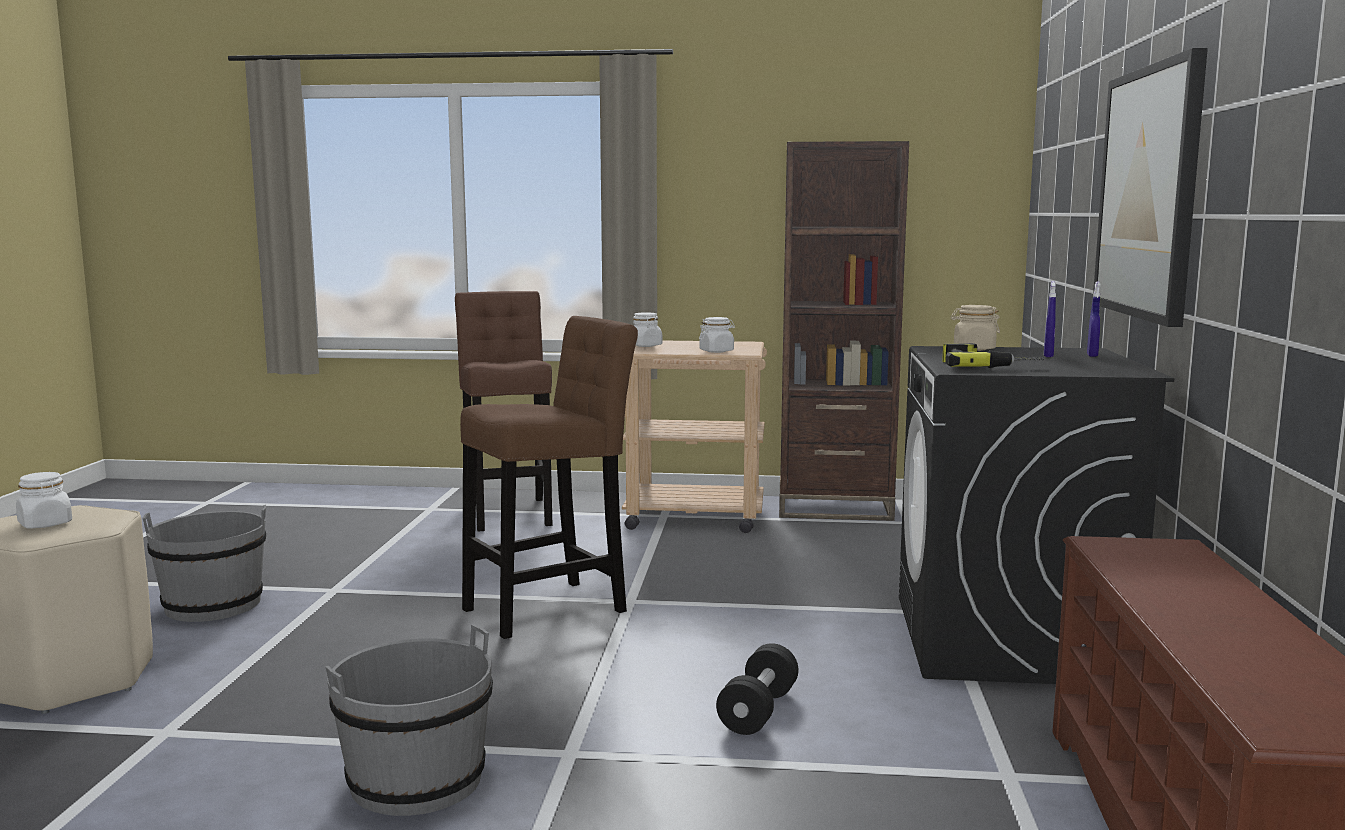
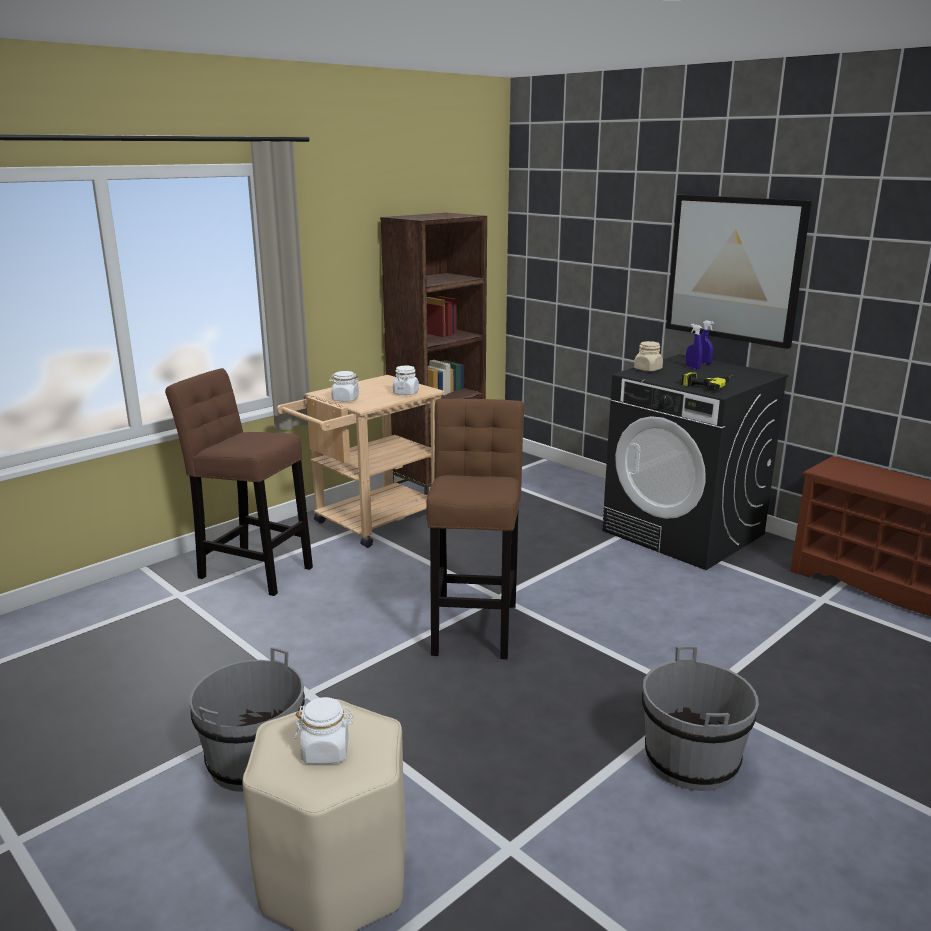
camera: 50 degrees left, 10 degrees up
(758, 711) = (700, 625): black dumbbell -> none

